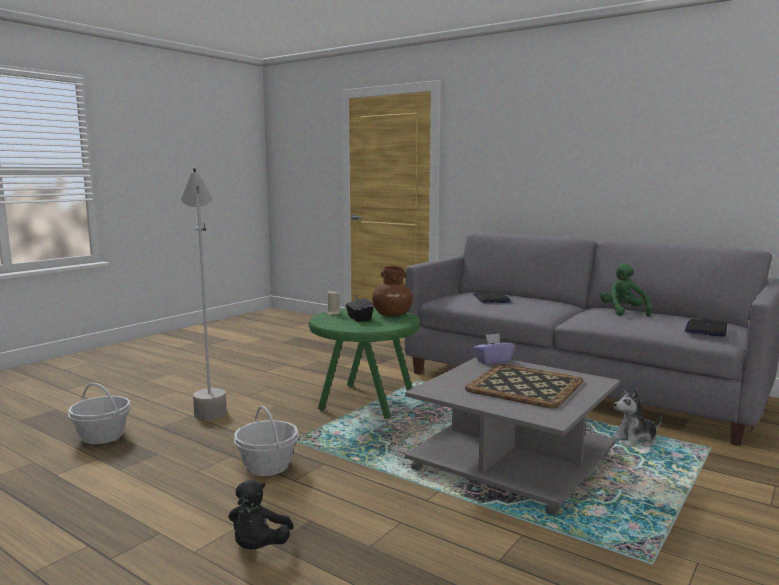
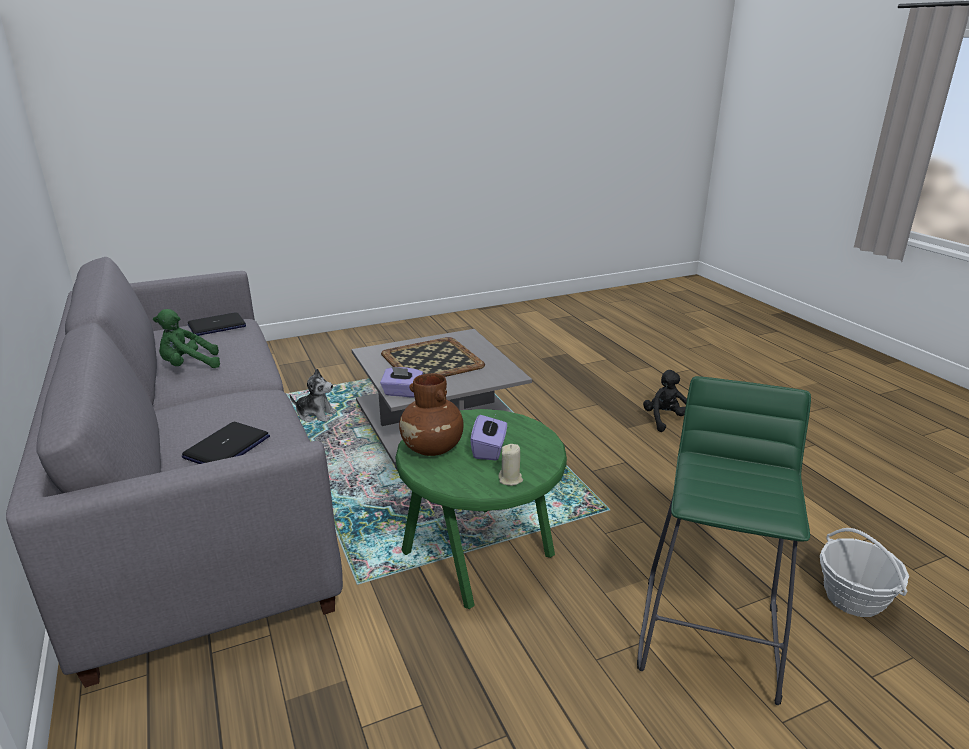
camera: 150 degrees left, 15 degrees up
(209, 404) = (710, 634): grey floor lamp -> green stool
(259, 547) = (666, 420): black plush toy -> black plush toy turned 45 degrees counterclockwise
(267, 466) = (645, 483): basket -> none
(359, 318) = (489, 450): black tissue box -> purple tissue box
(623, 312) = (189, 366): green plush toy -> green plush toy turned 45 degrees clockwise

